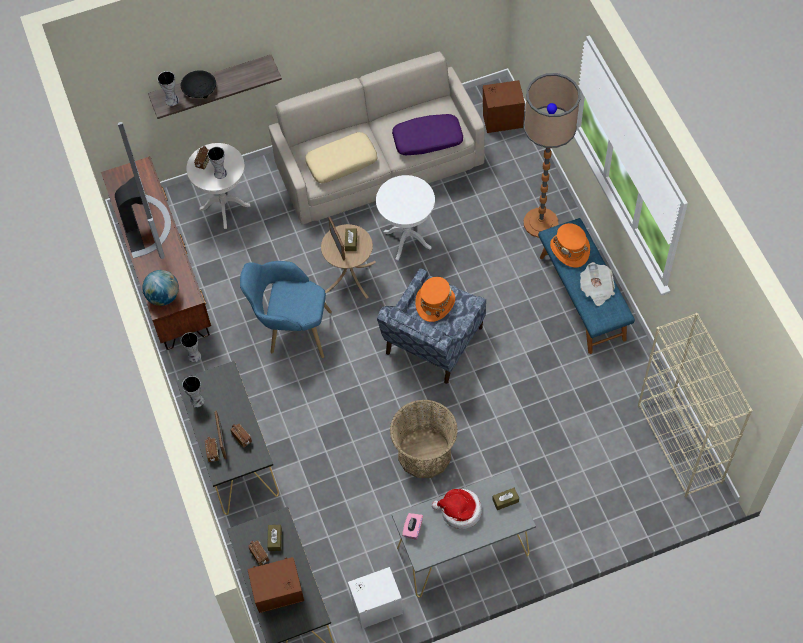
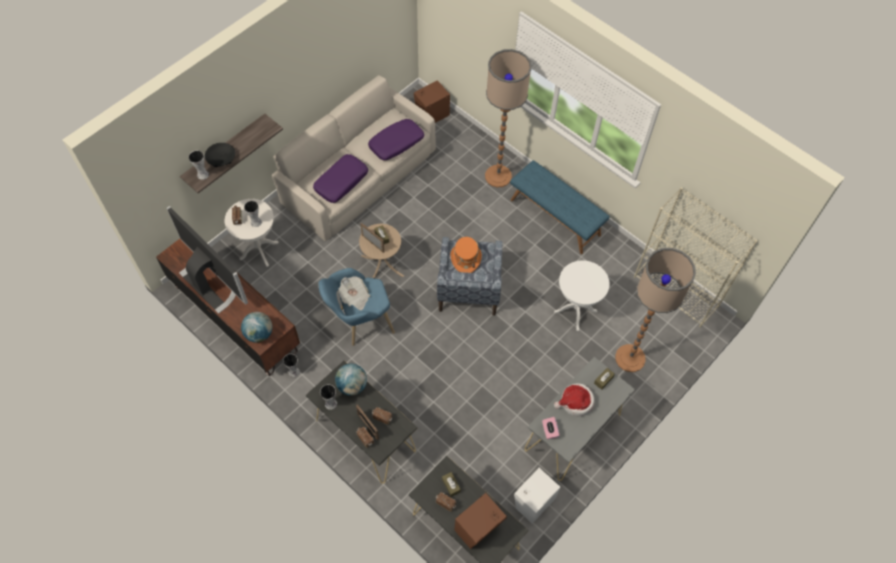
camera: 30 degrees left, 0 degrees up
(228, 391) = (352, 385): none -> globe
(341, 162) = (341, 182): beige pillow -> purple pillow
(407, 240) = (410, 223): white side table -> white side table (575, 311)
(424, 453) = (506, 372): basket -> none
(570, 250) = (540, 184): orange hat -> none
(578, 498) = (630, 358): none -> floor lamp
(596, 289) = (573, 205): newspaper -> newspaper (355, 297)

